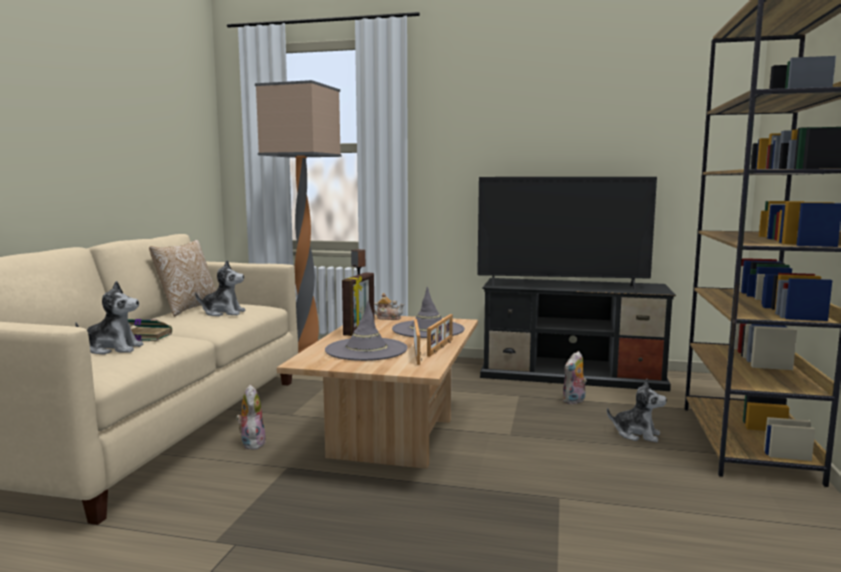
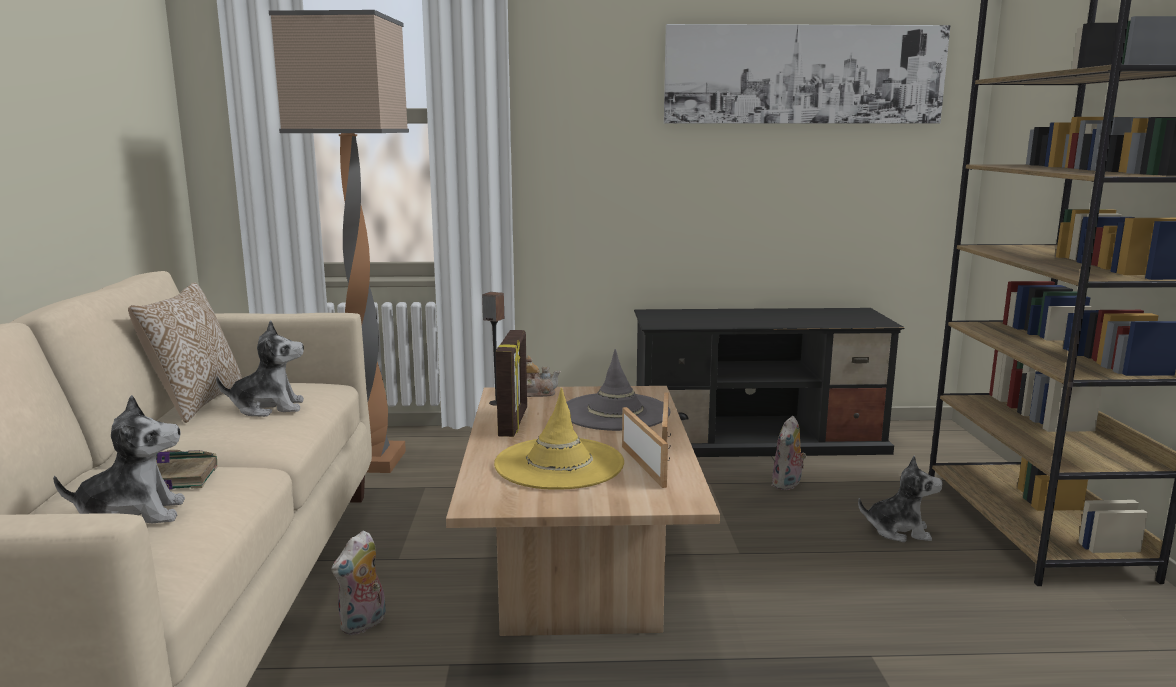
camera: 15 degrees left, 5 degrees up
(251, 443) = (364, 624): plush toy -> plush toy turned 120 degrees counterclockwise
(366, 350) = (559, 464): grey hat -> yellow hat
(562, 285) = (746, 319): television -> none
(612, 116) = (804, 75): none -> picture

